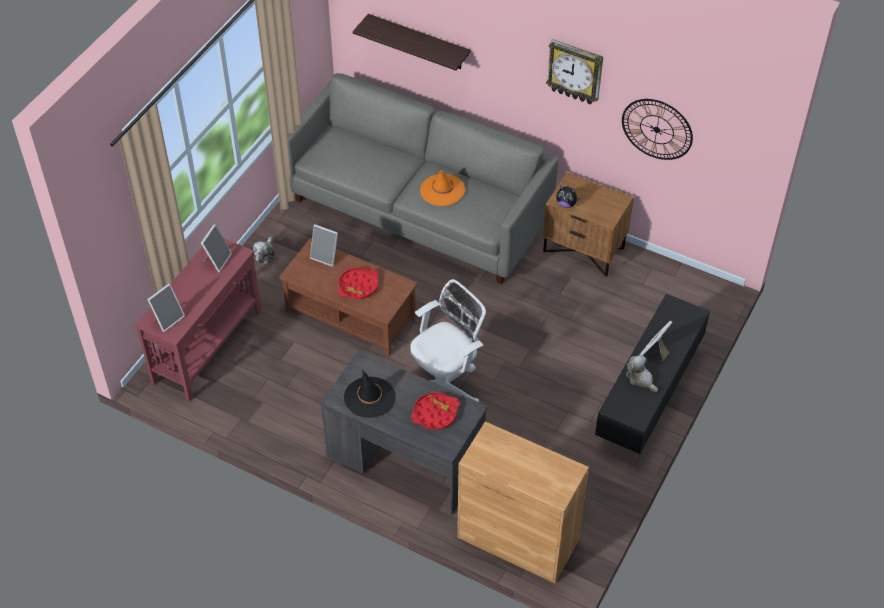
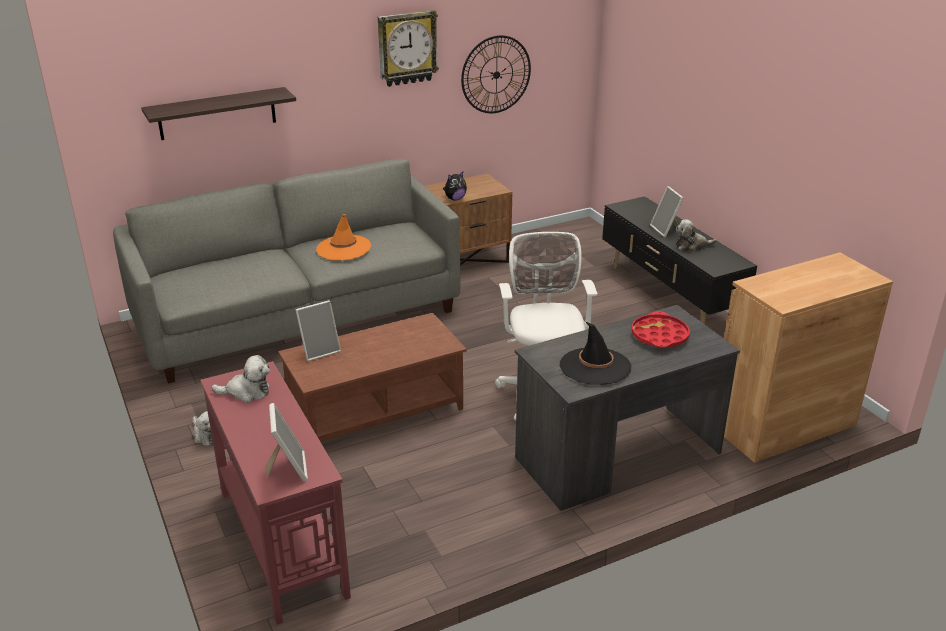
camera: 55 degrees left, 20 degrees down
(217, 260) = (247, 392): picture frame -> plush toy
(358, 286) = (390, 346): red tray -> none

